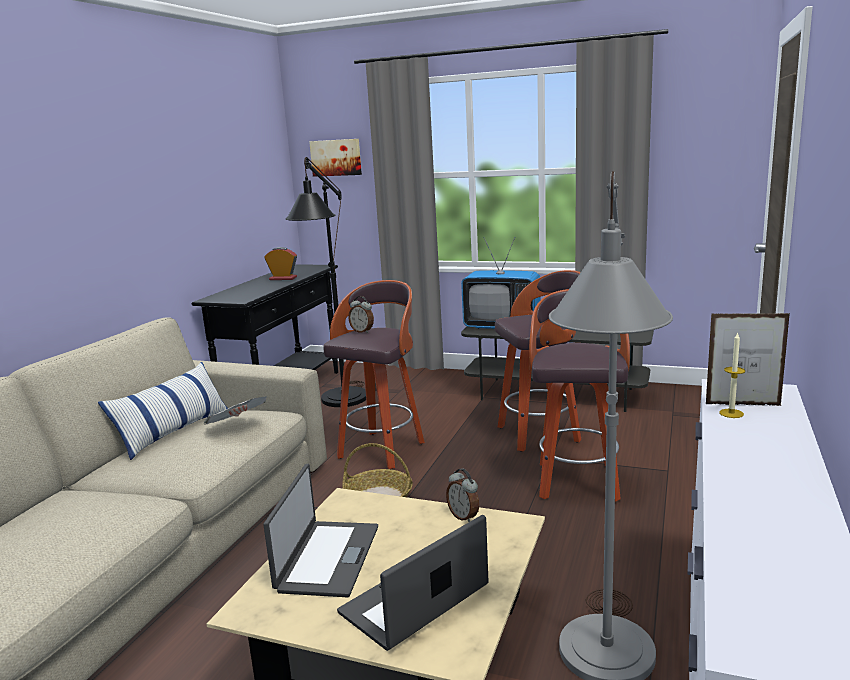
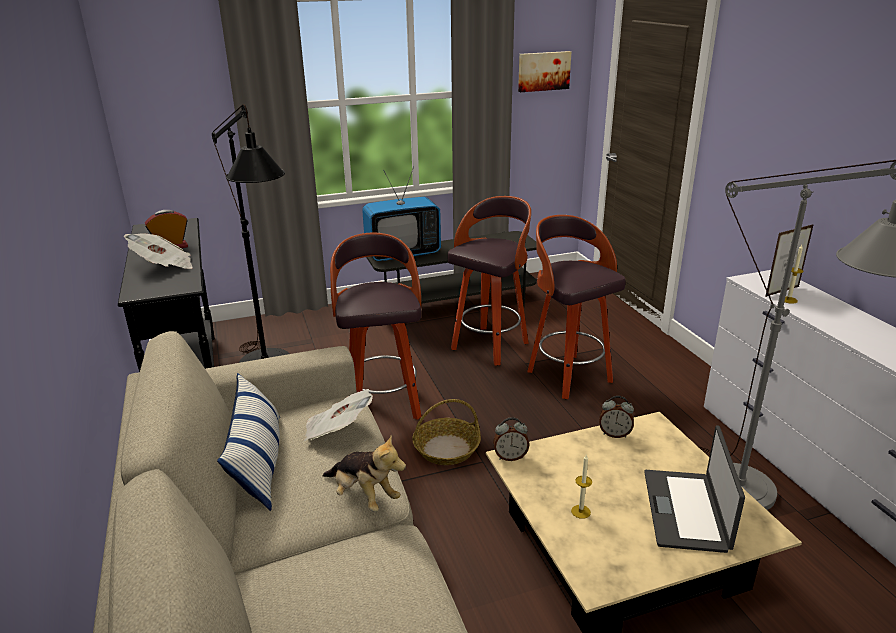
camera: 40 degrees left, 10 degrees up
(180, 470) = (364, 496): none -> plush toy
(255, 288) = (164, 266): none -> newspaper
(327, 558) = (580, 511): laptop -> candle
(336, 157) = (172, 88): picture -> picture (543, 71)
(362, 331) = (361, 292): alarm clock -> alarm clock (510, 457)

